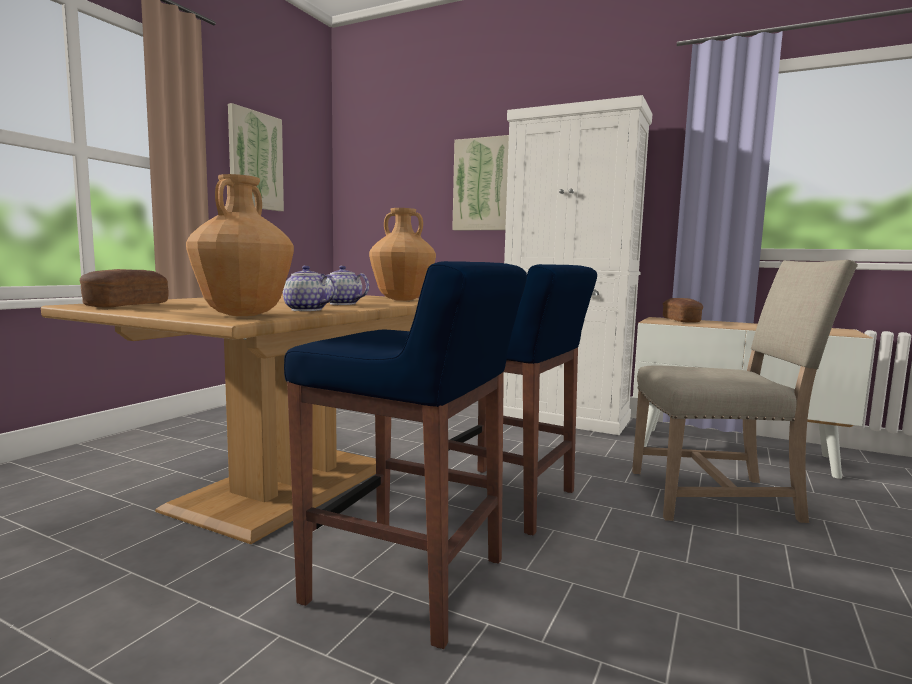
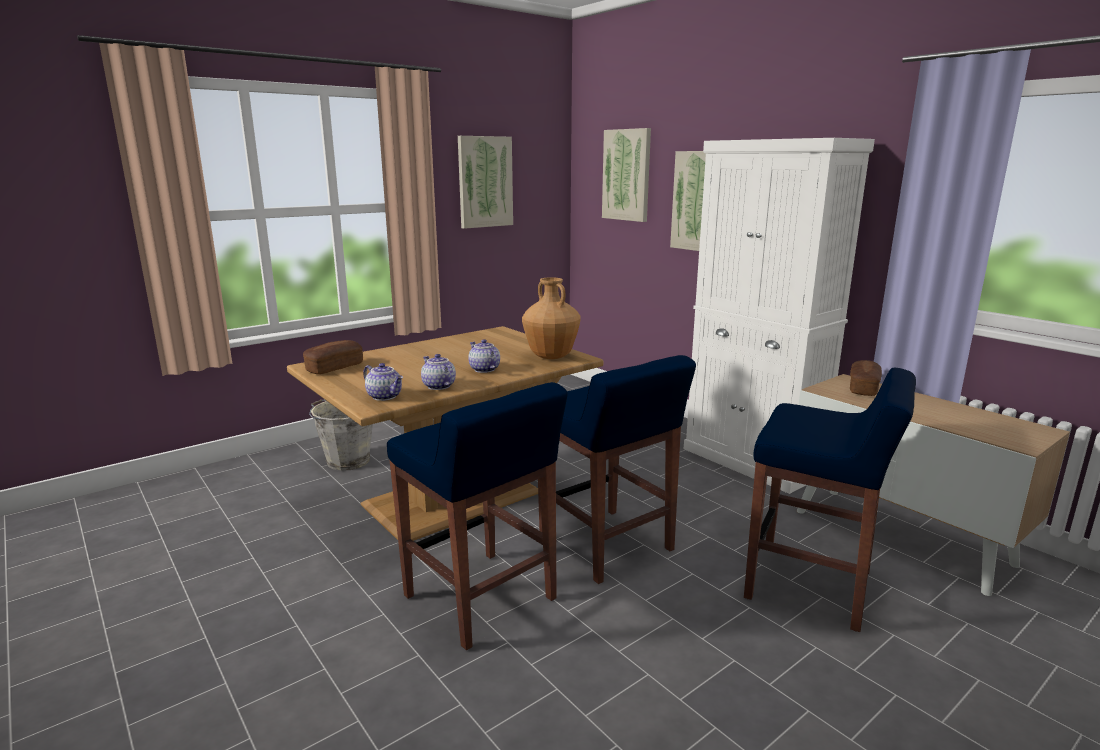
camera: 25 degrees right, 10 degrees up
(106, 470) = (347, 461): none -> grey bucket
(243, 314) = (385, 396): brown vase -> teapot
(399, 168) = (627, 175): none -> picture
(718, 496) = (811, 585): beige chair -> blue stool

